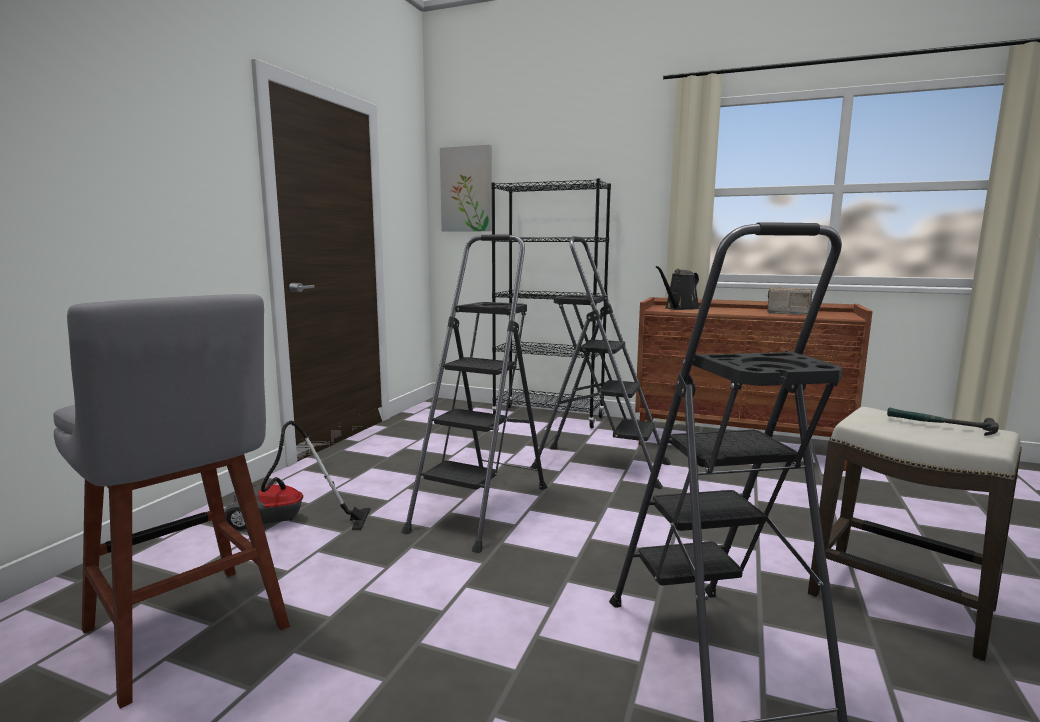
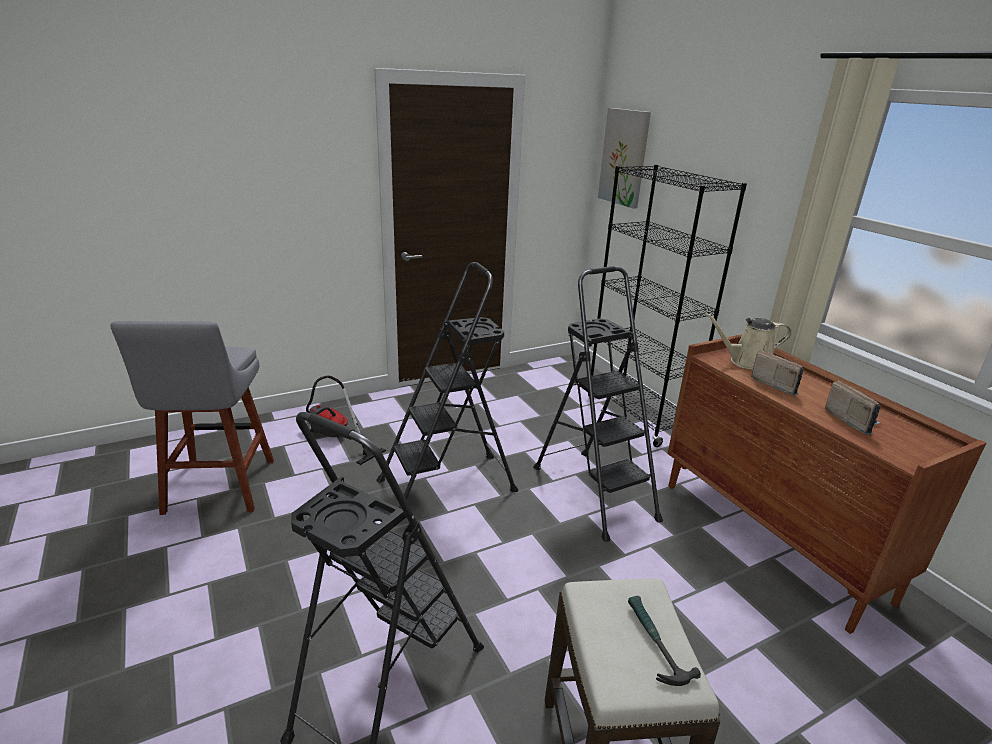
camera: 40 degrees right, 15 degrees up
(679, 308) = (747, 363): black watering can -> beige watering can
(718, 311) = (775, 384): none -> radio

